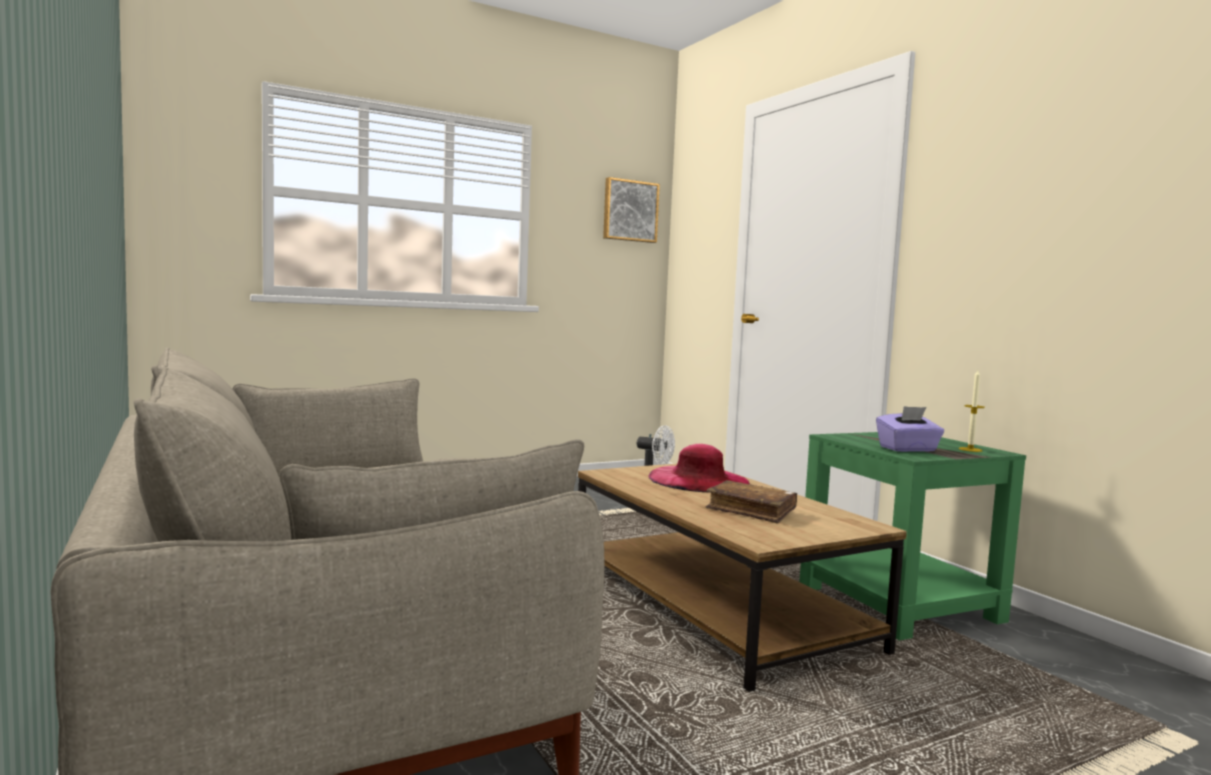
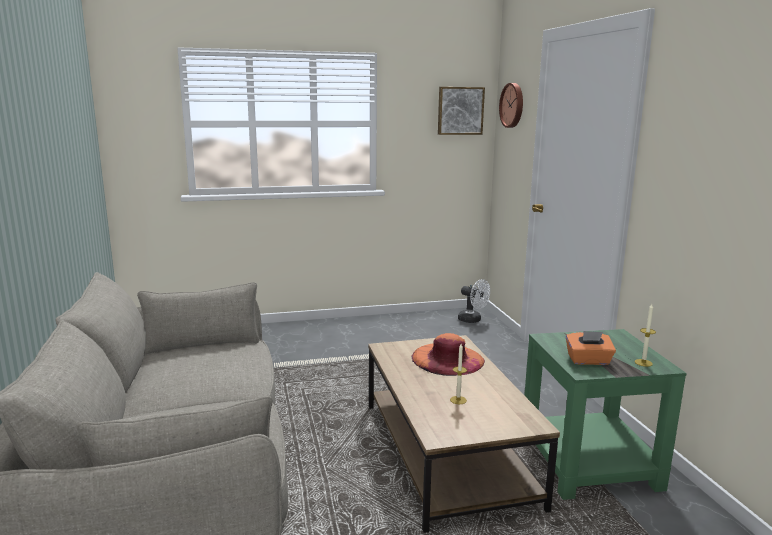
camera: 15 degrees right, 10 degrees up
(699, 203) = (513, 105): none -> wall clock
(699, 480) = (447, 359): pink hat -> orange hat
(751, 511) = (458, 400): brown book -> candle
(908, 449) = (588, 361): purple tissue box -> orange tissue box

